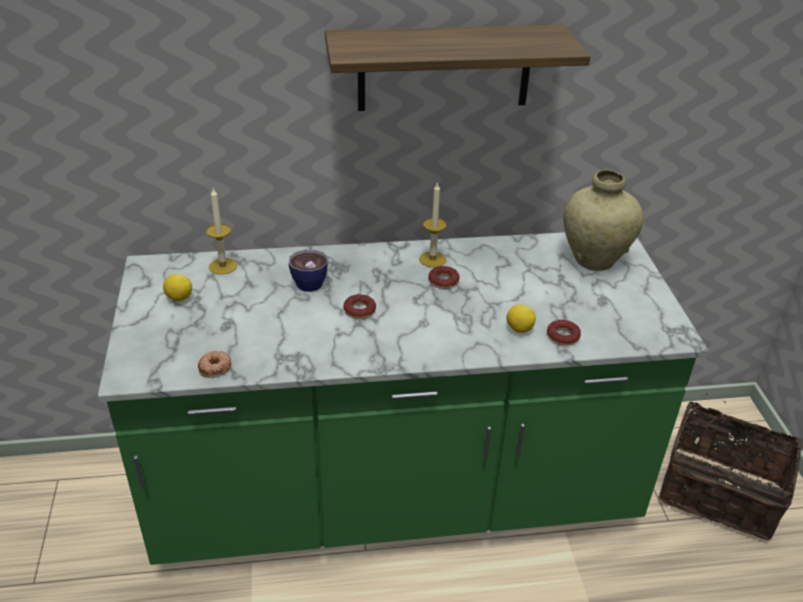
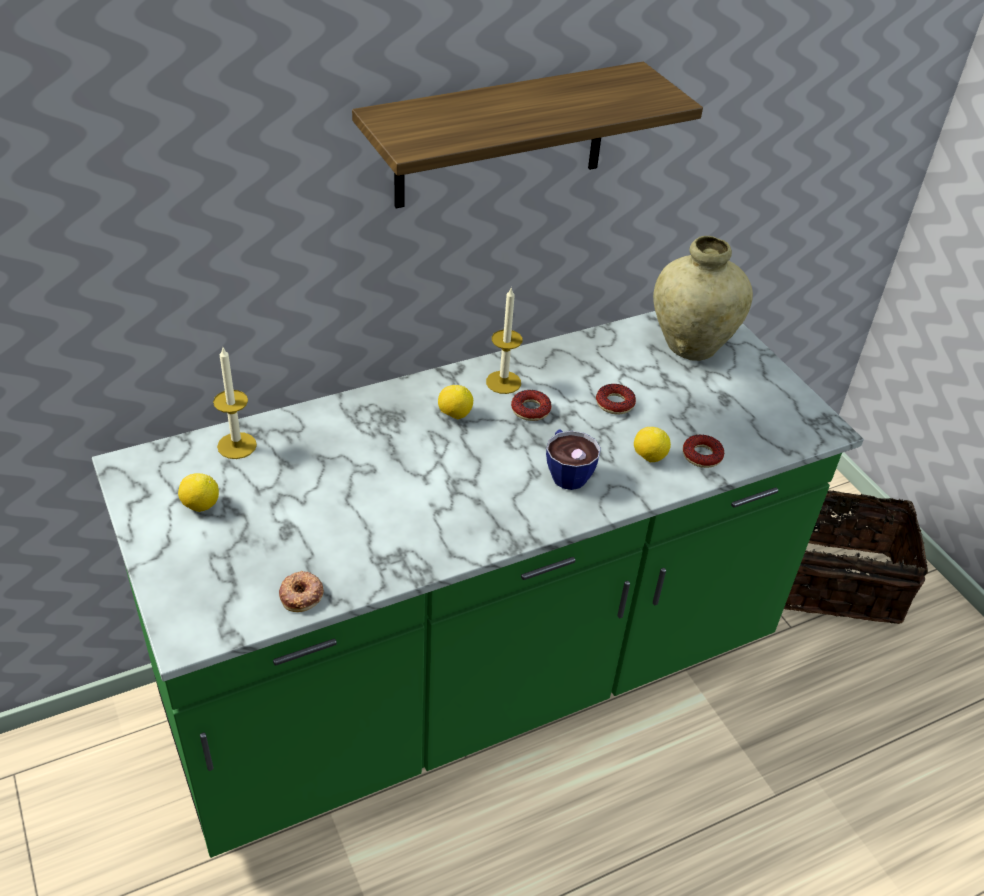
camera: 20 degrees left, 5 degrees up
(310, 280) = (364, 443): cup -> cup (566, 472)
(359, 310) = (447, 472): donut -> donut (614, 403)
(385, 274) = (454, 415): none -> lemon

